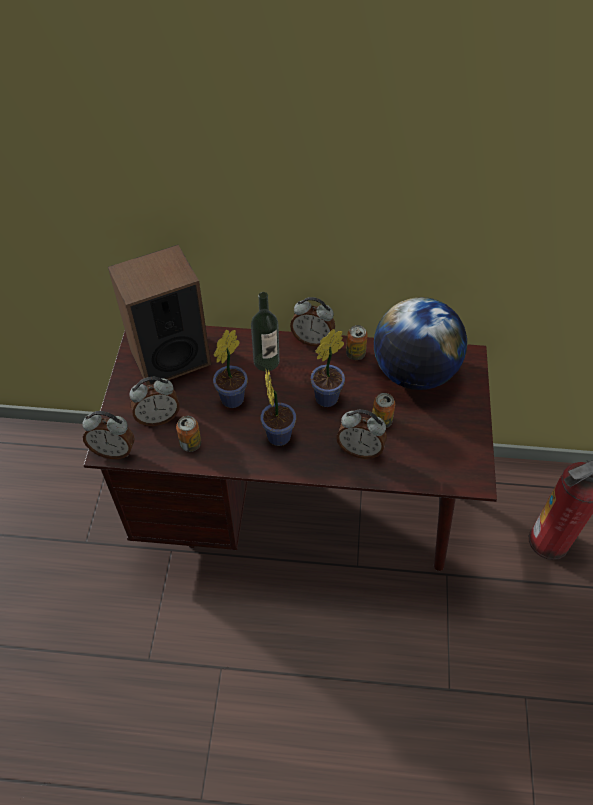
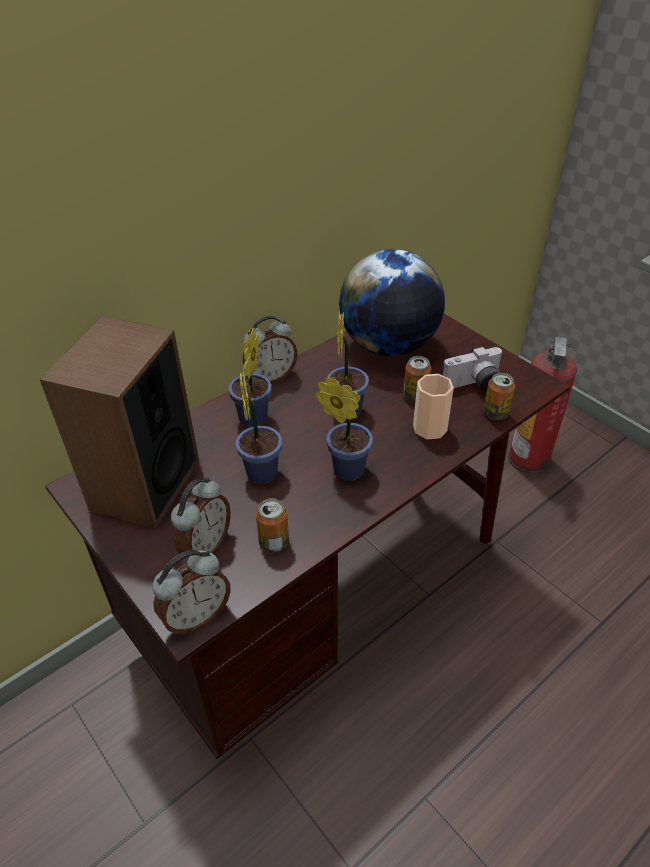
camera: 45 degrees left, 10 degrees down
(266, 361) = (252, 421): bottle -> potted plant
(355, 354) = (324, 363): can -> can (495, 413)
(360, 450) = (430, 428): alarm clock -> cup
(429, 445) = (474, 385): none -> camera

